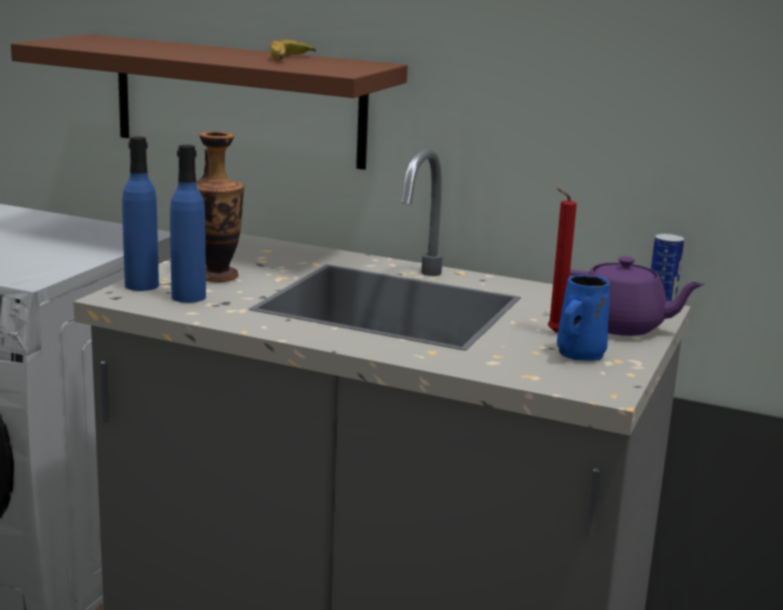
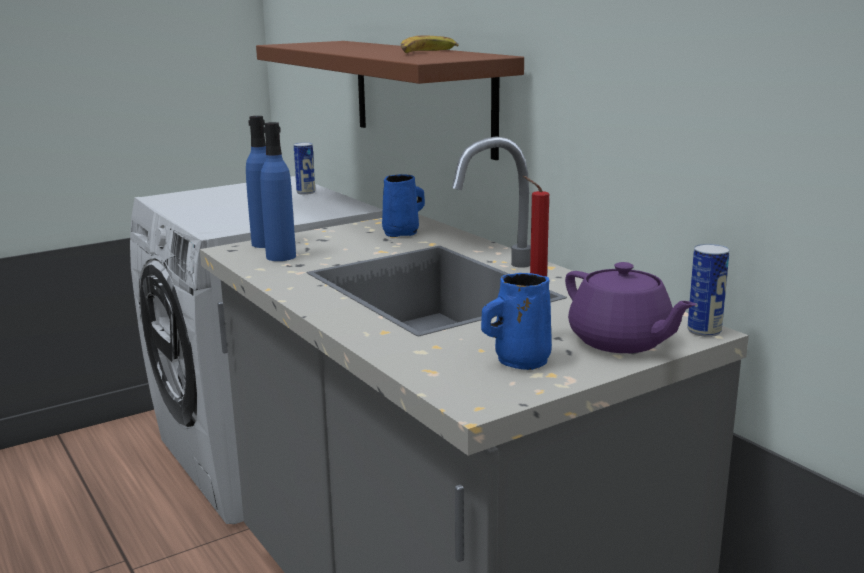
camera: 35 degrees right, 0 degrees up
(45, 221) = (306, 192): none -> can
(218, 276) = (333, 244): vase -> none
(265, 255) = (402, 233): none -> blue mug

